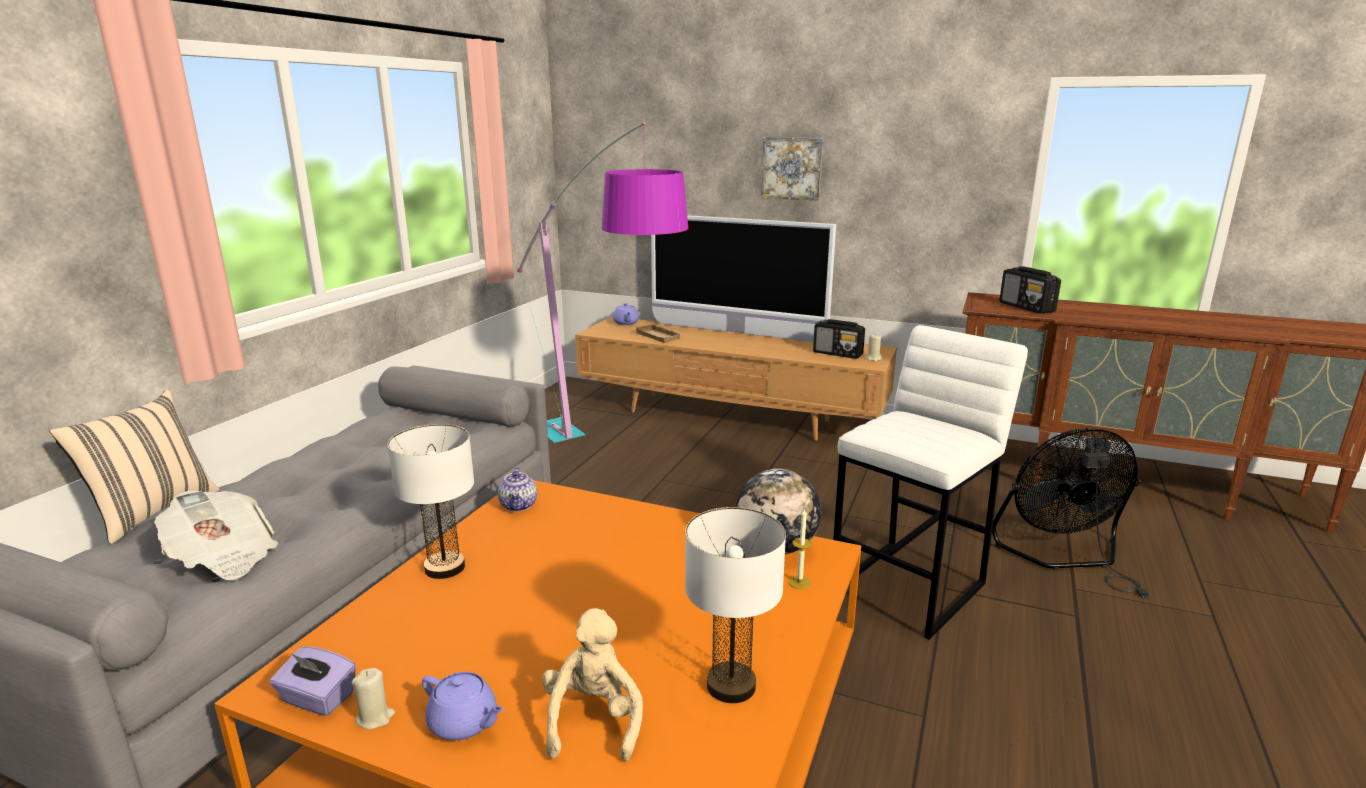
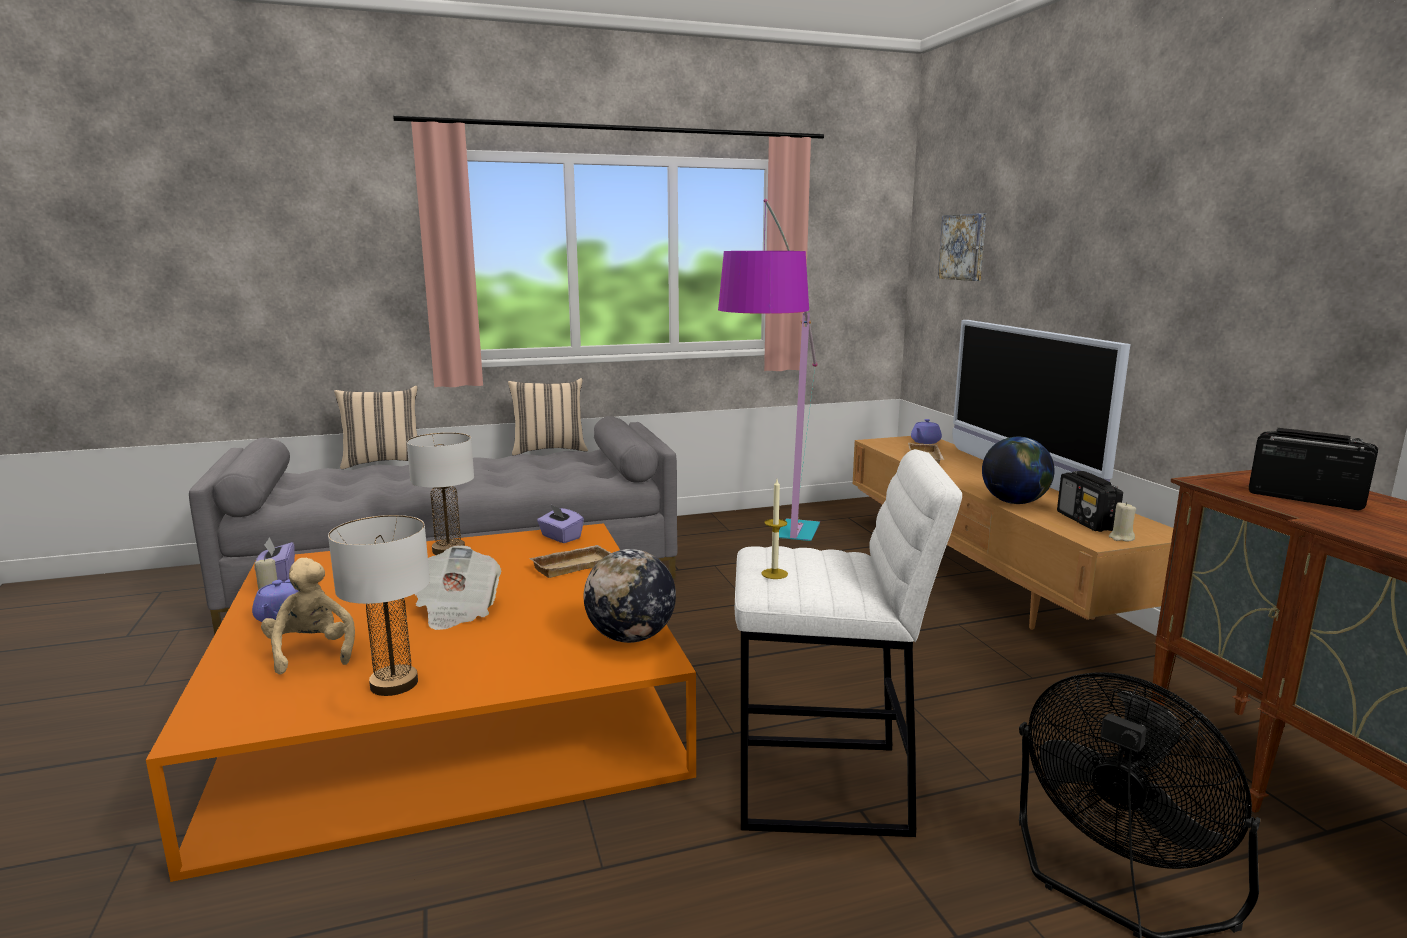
camera: 50 degrees right, 5 degrees down
(223, 557) = (348, 489): newspaper -> newspaper (457, 609)
(339, 425) = (549, 450): none -> beige pillow
(519, 505) = (560, 537): teapot -> purple tissue box
(593, 720) = (312, 652): beige plush toy -> beige plush toy turned 75 degrees counterclockwise
(595, 522) = (572, 565): none -> beige tray
(780, 353) = (1014, 502): none -> globe
(792, 168) = (1104, 268): picture -> picture (964, 247)
(799, 582) = (583, 664): candle -> candle (774, 574)
(1027, 308) = (1303, 498): radio -> radio turned 105 degrees clockwise

